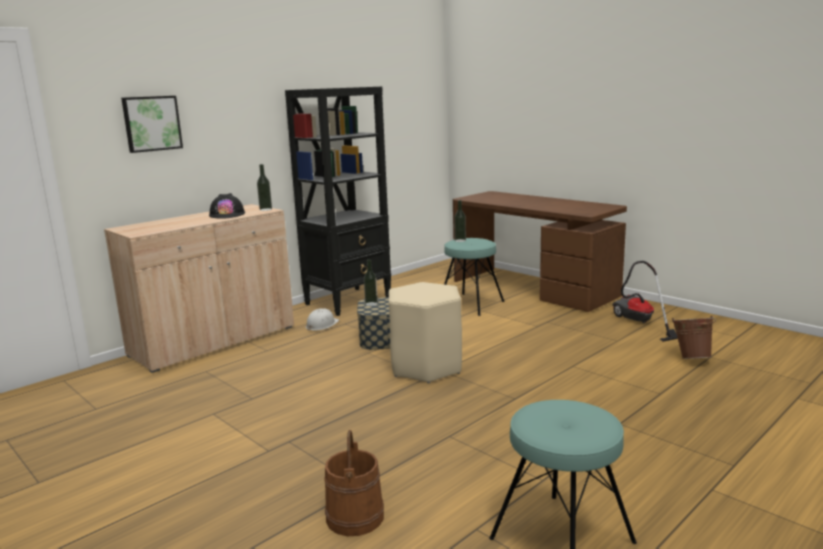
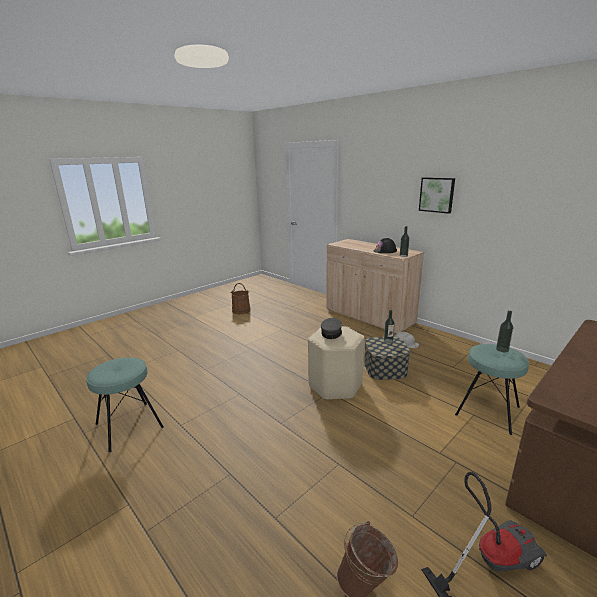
camera: 90 degrees right, 5 degrees up
(151, 123) = (378, 190): picture -> picture (437, 194)
(349, 301) = (461, 349): black bookcase -> none
(354, 517) = (183, 369): brown bucket -> brown bucket (241, 310)
(415, 293) = (331, 333): none -> grey cap

